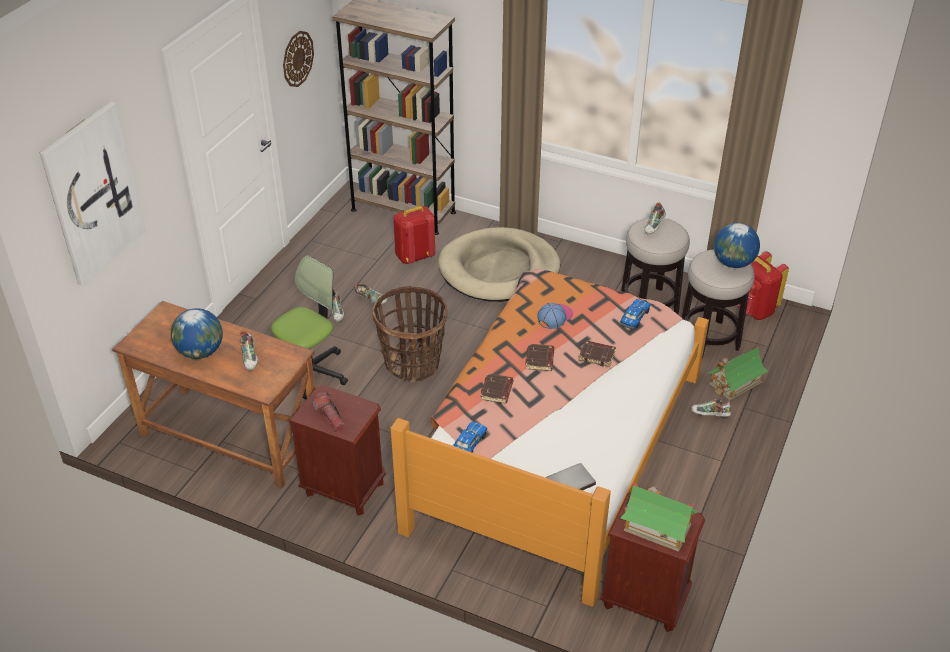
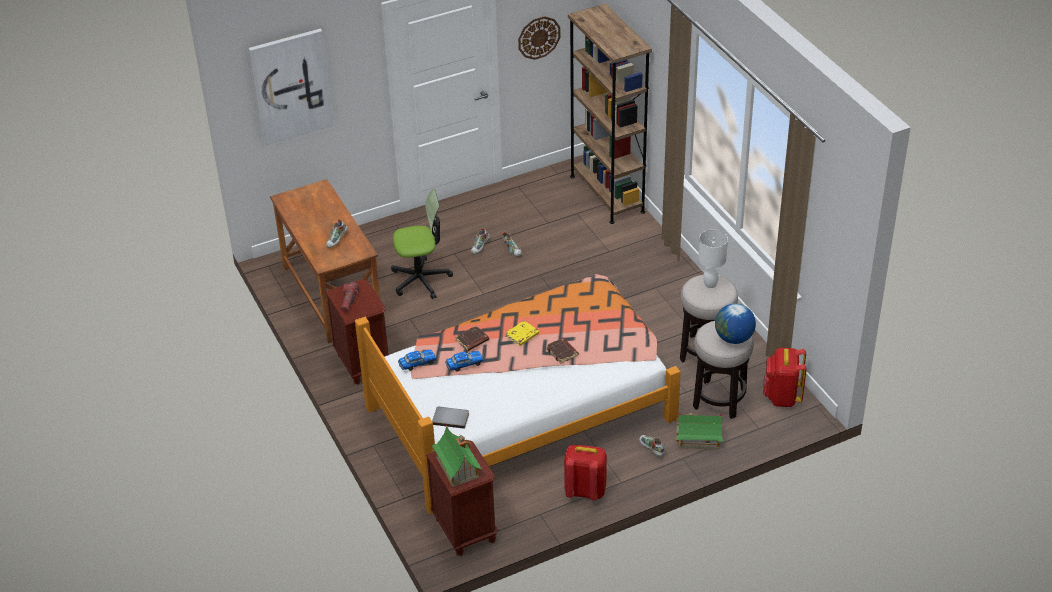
camera: 40 degrees right, 0 degrees up
(200, 352) = (314, 222): globe -> none
(412, 363) = (490, 307): basket -> none
(414, 256) = (576, 232): red backpack -> red backpack (585, 491)
(499, 269) = (625, 271): beige dog bed -> none
(540, 360) = (522, 336): brown book -> yellow book
(554, 317) = (568, 313): cap -> none
(634, 318) = (621, 342): toy car -> toy car (464, 364)
(654, 227) = (711, 284): shoe -> white table lamp

